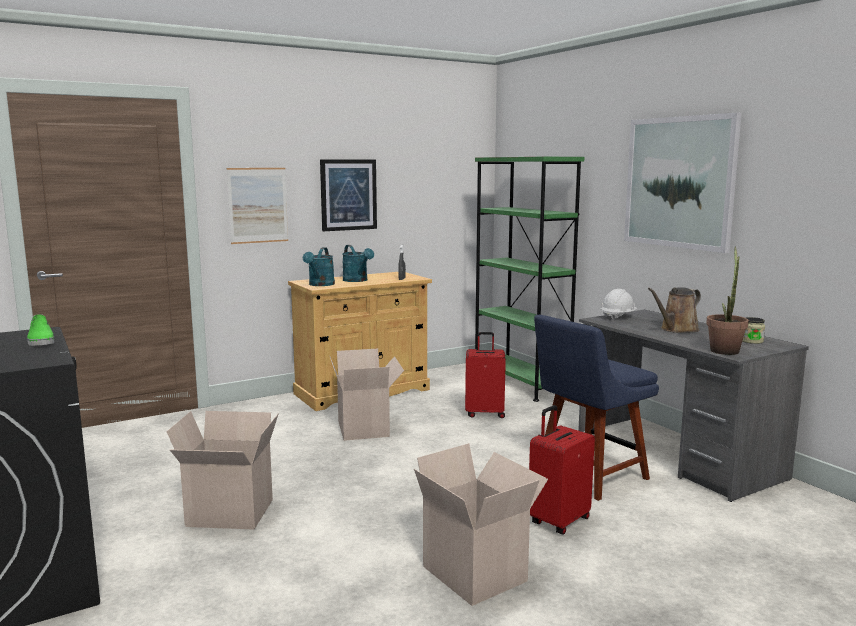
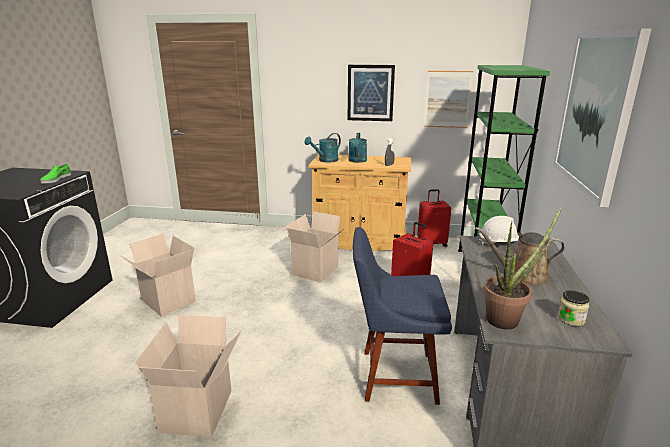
camera: 40 degrees right, 10 degrees up
(258, 205) = (300, 98): picture -> picture (447, 99)
(558, 521) = (308, 402): red suitcase -> red suitcase (432, 244)

